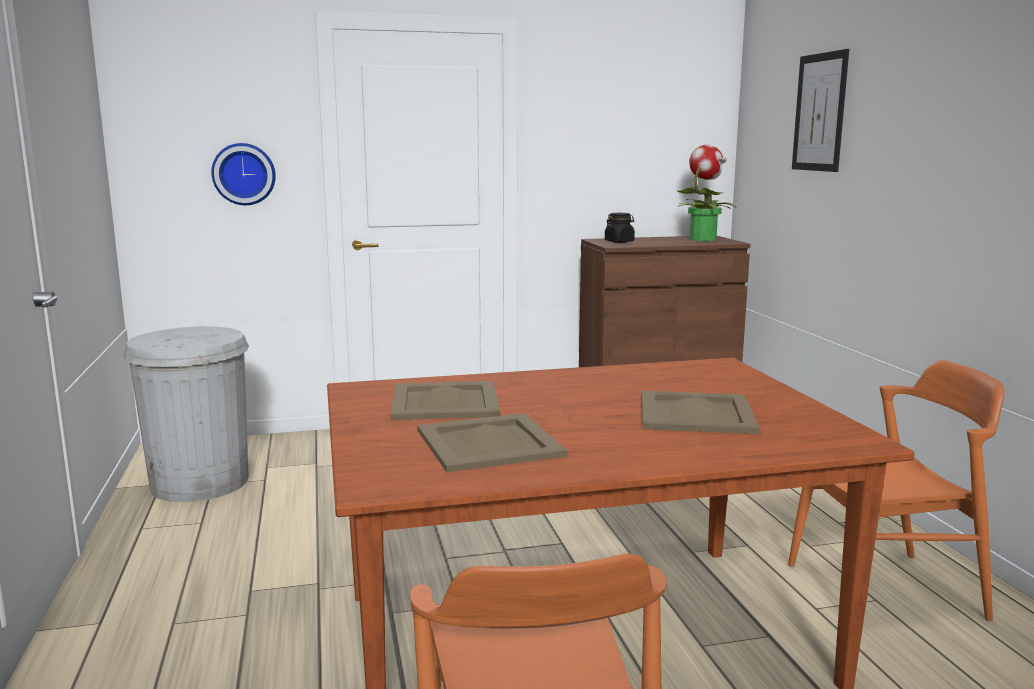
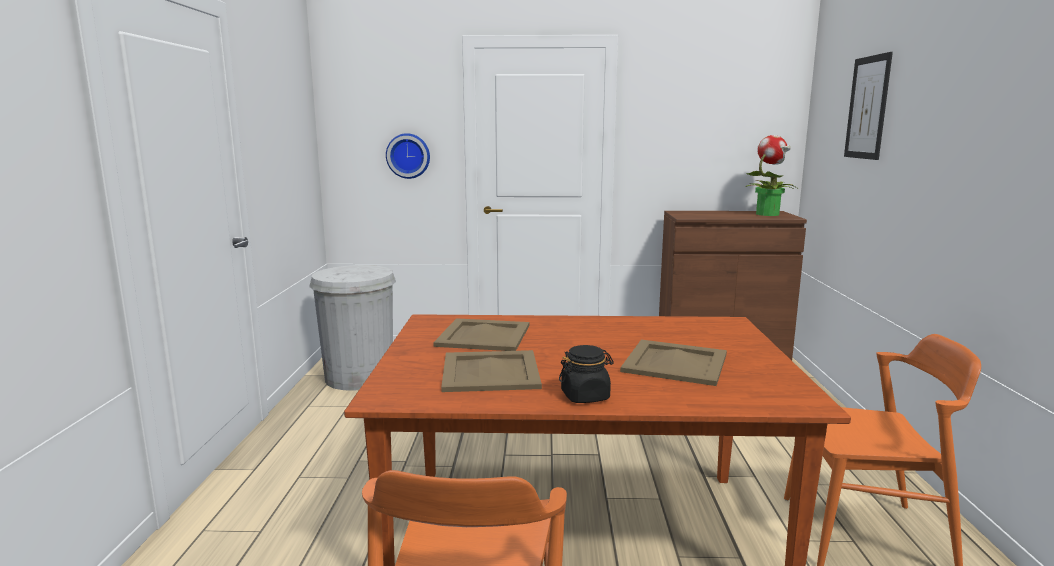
camera: 15 degrees right, 0 degrees up
(619, 242) = (693, 214): black jar -> black jar (585, 396)

